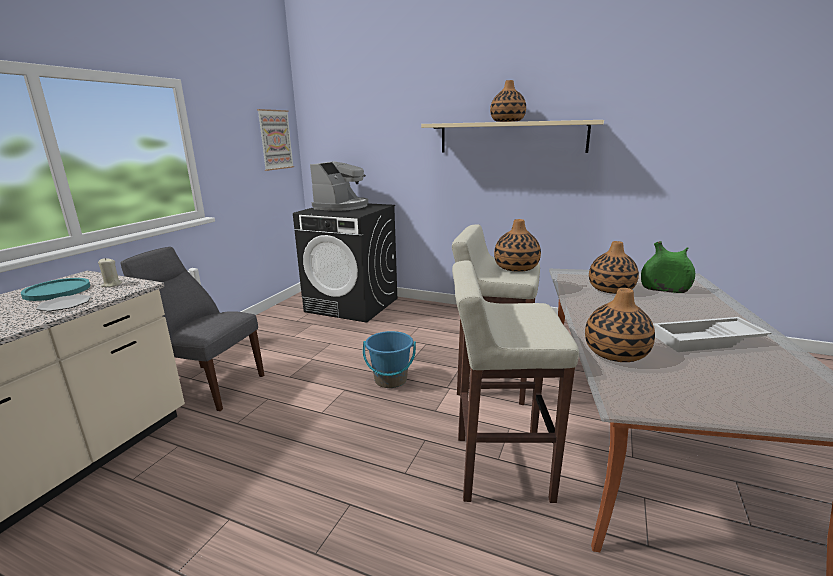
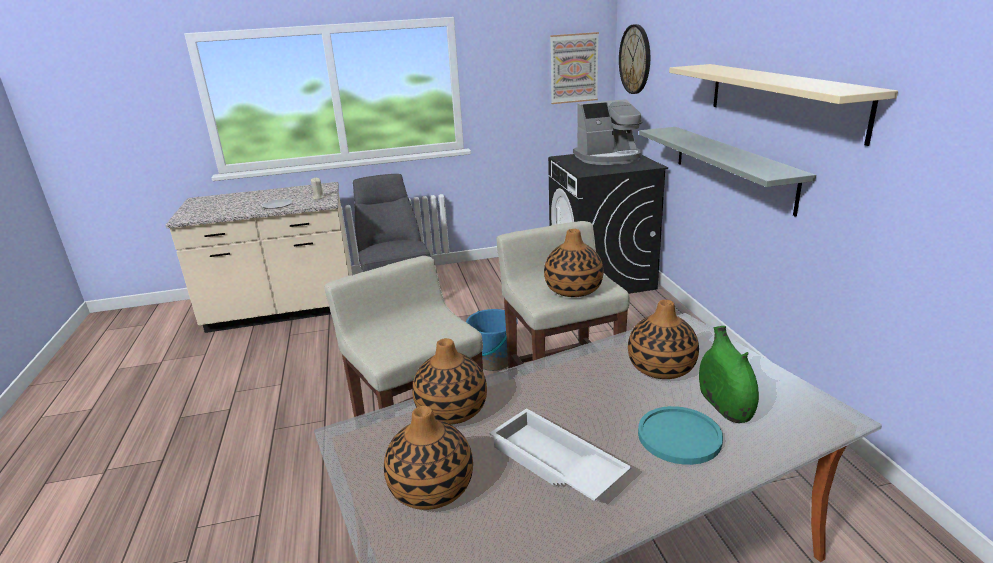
camera: 55 degrees right, 5 degrees up
(57, 291) = (296, 193): turquoise plate -> turquoise plate (679, 436)
(331, 131) = (635, 59): none -> wall clock
(467, 189) = (731, 166): none -> grey shelf
(507, 121) = (760, 75): vase -> vase (431, 488)

